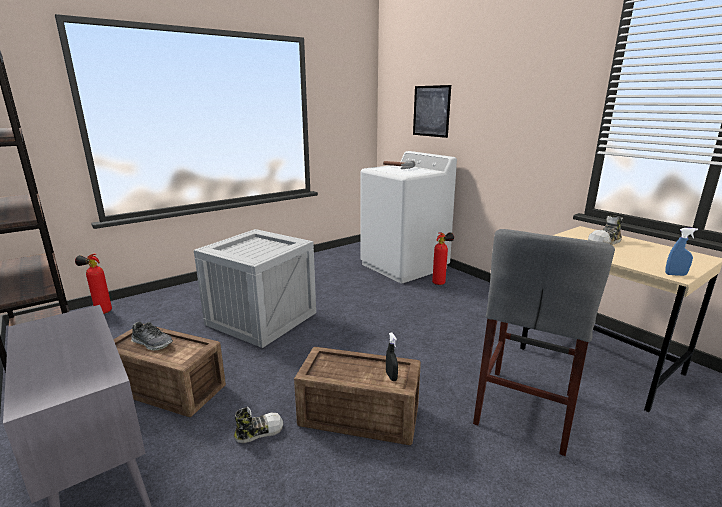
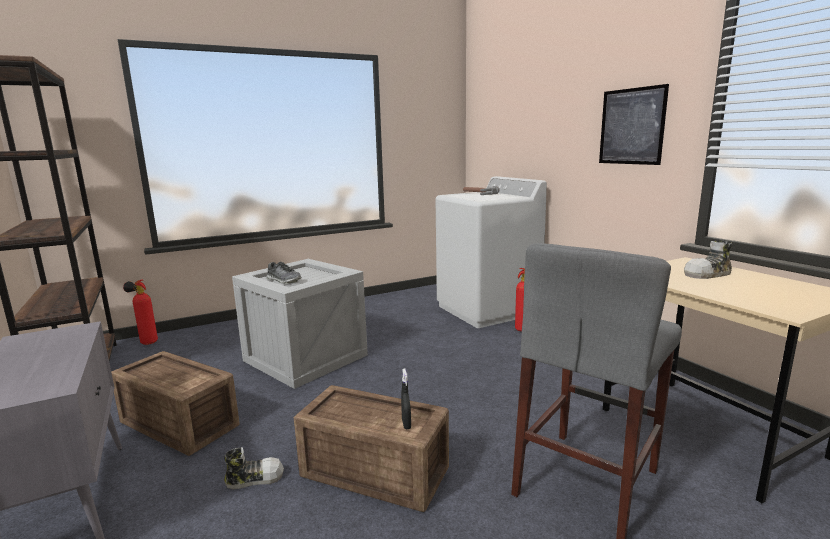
camera: 10 degrees right, 5 degrees down
(152, 343) = (164, 371): shoe -> shoe (283, 280)
(431, 111) = (520, 129): picture -> picture (631, 126)
(675, 274) = (788, 312): blue spray bottle -> none

